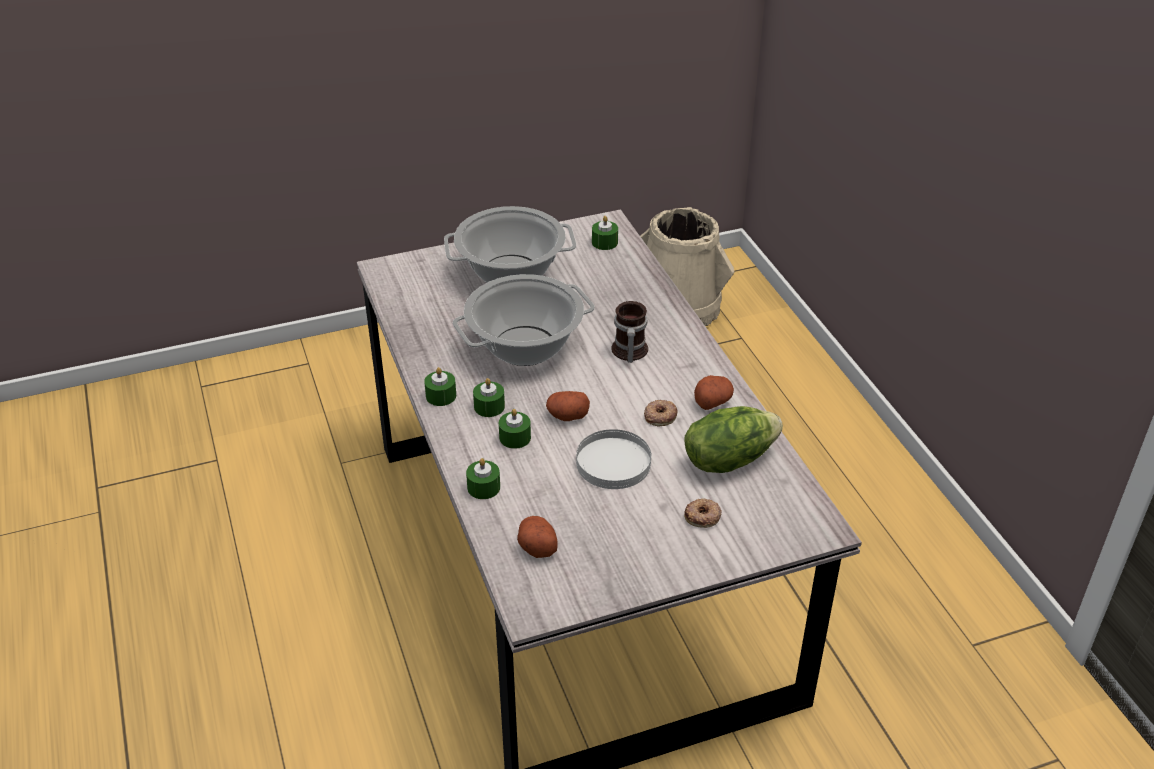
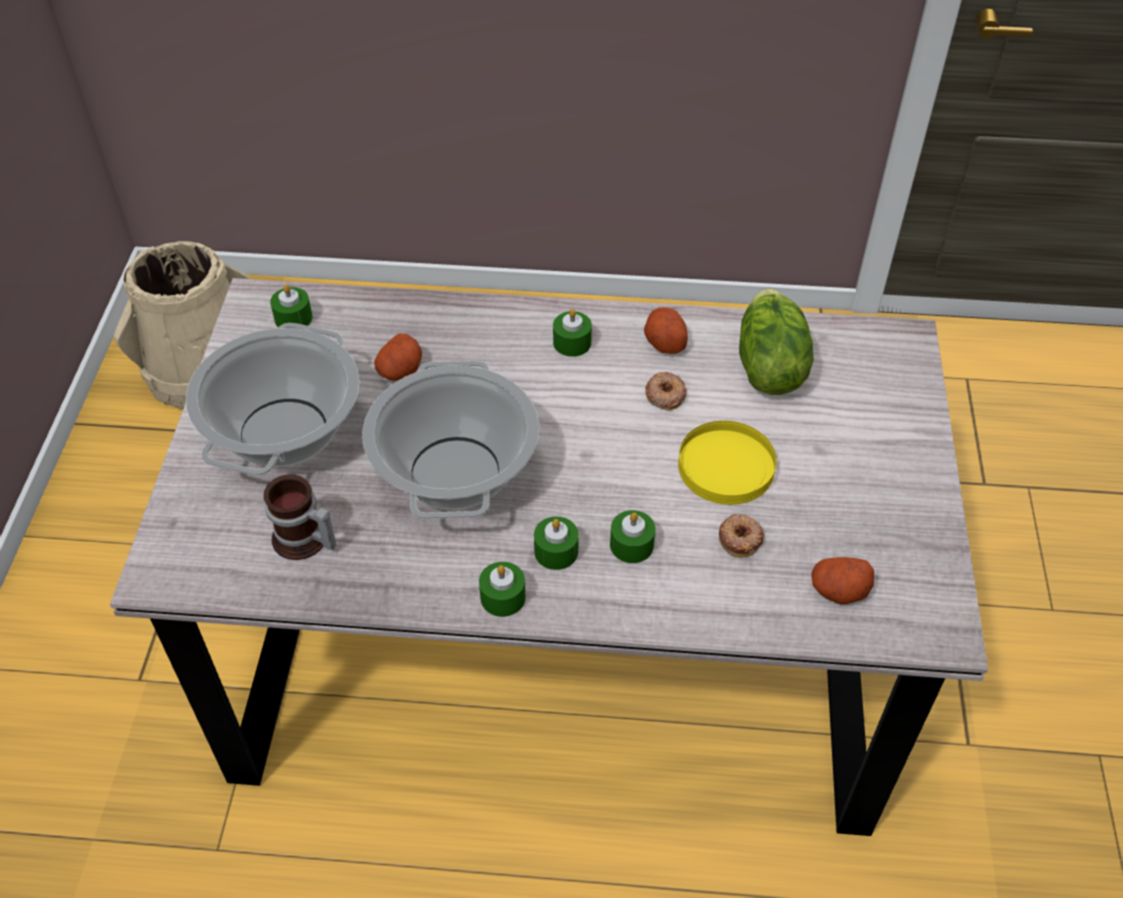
camera: 65 degrees left, 10 degrees up
(483, 487) = (710, 609): green candle -> green candle (572, 342)
(567, 415) = (618, 478): potato -> potato (400, 370)
(613, 463) = (727, 466): white plate -> yellow plate
(628, 352) = (531, 379): mug -> mug (303, 542)
(703, 516) = (850, 423): donut -> donut (740, 538)

